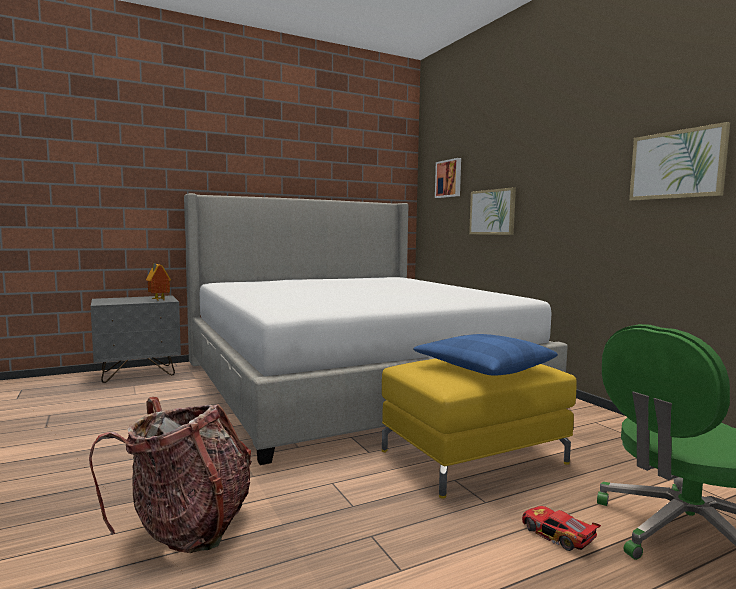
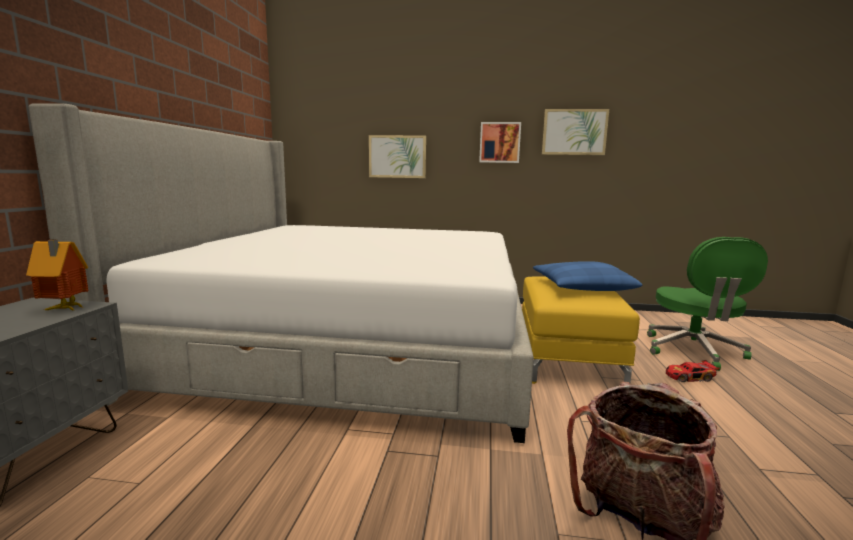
camera: 55 degrees left, 5 degrees up
(449, 178) = (330, 118): picture -> picture (499, 142)

